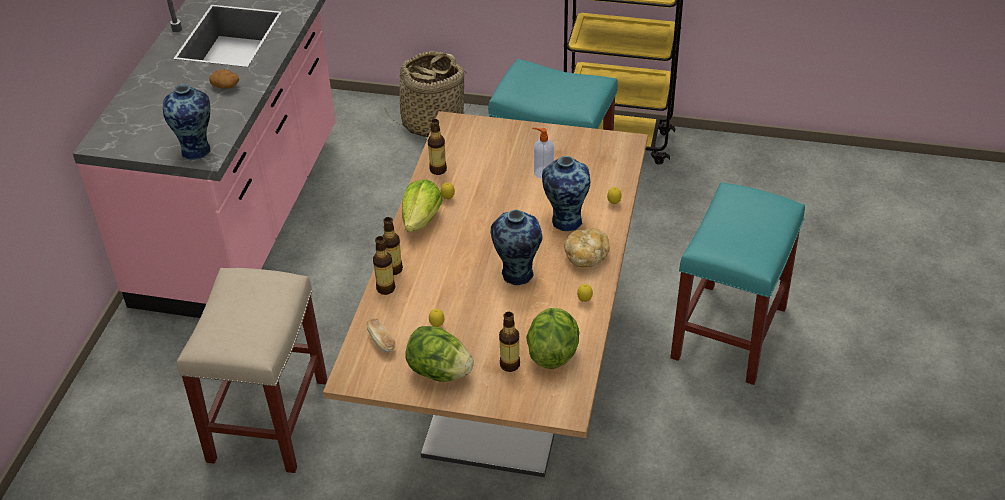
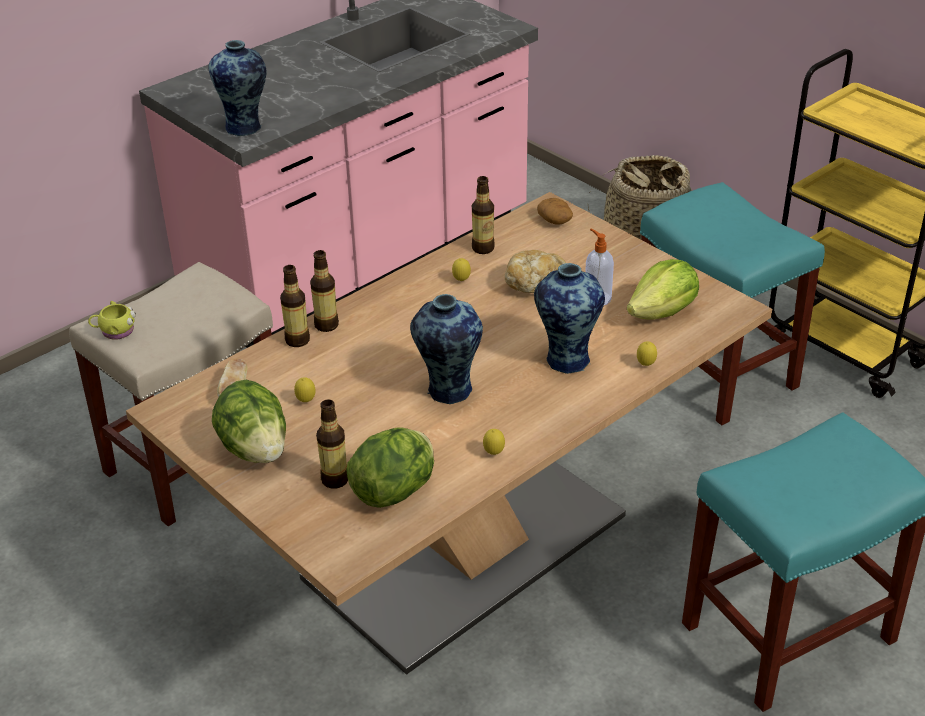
camera: 35 degrees right, 5 degrees down
(222, 346) = (115, 331): none -> yellow mug
(226, 86) = (338, 81): potato -> potato (555, 221)
(422, 220) = (410, 290): lettuce -> lettuce (663, 313)
(586, 256) = (550, 407): bread -> bread (535, 284)

